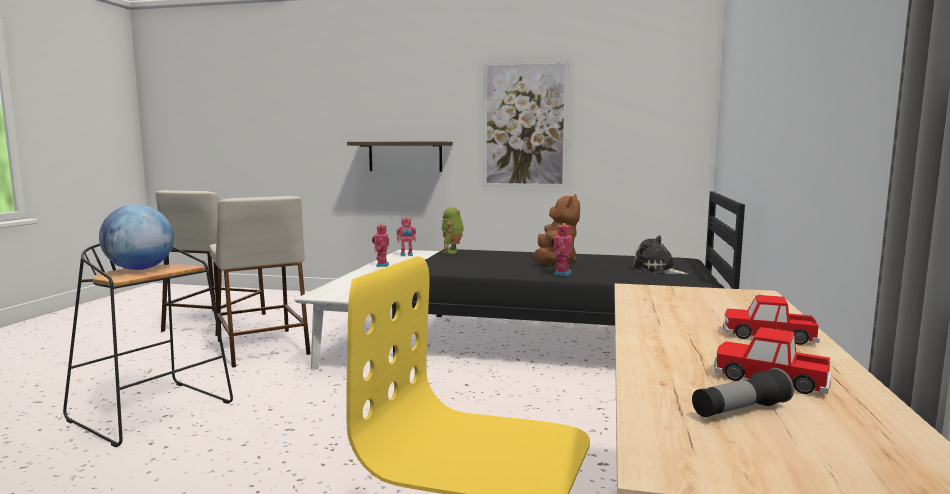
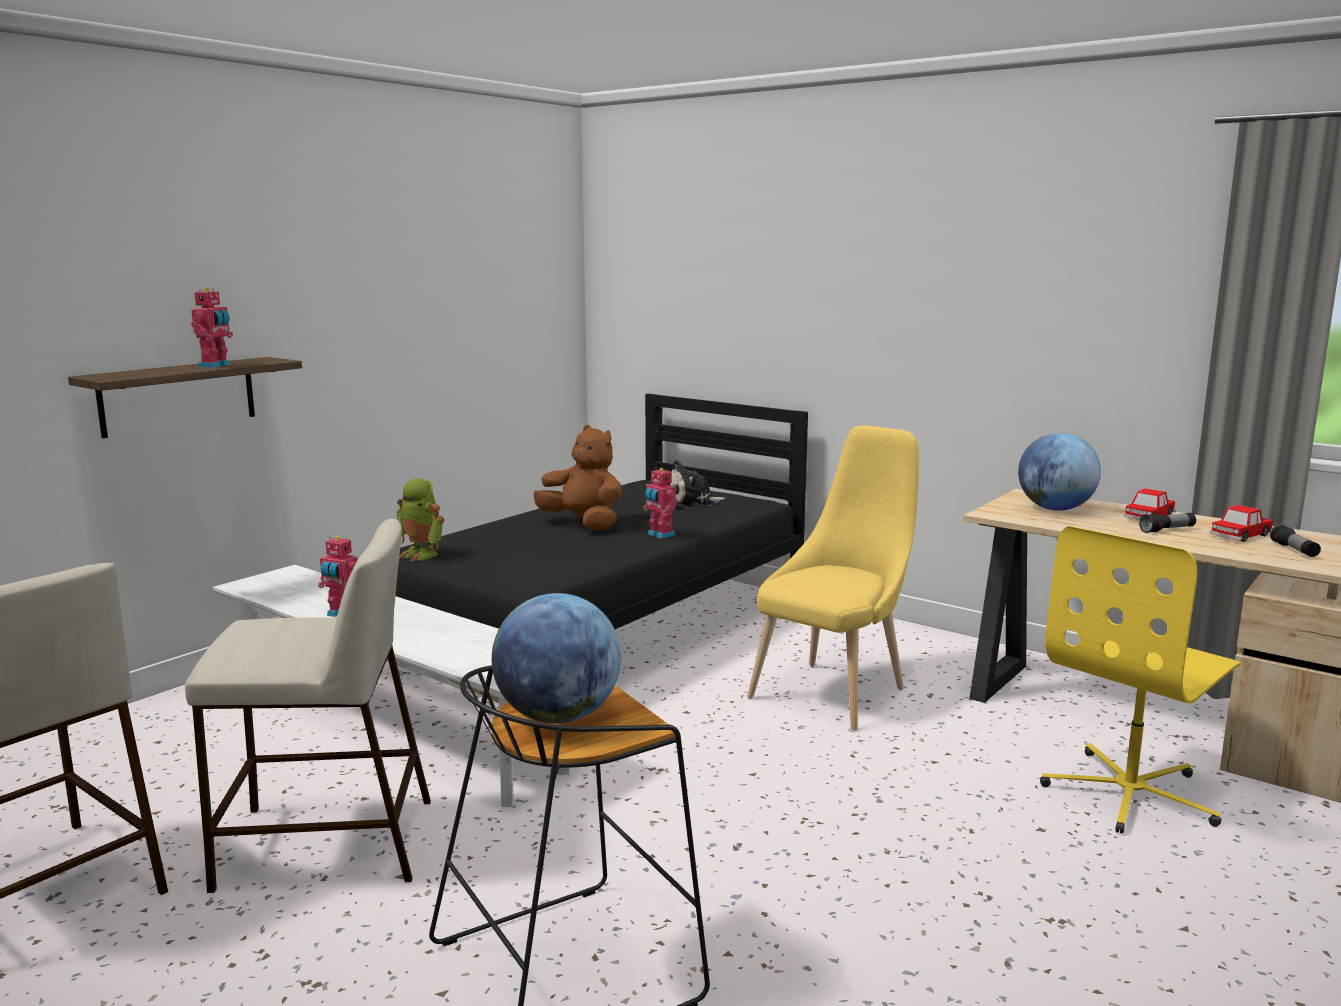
camera: 65 degrees left, 5 degrees up
(406, 255) = (286, 589): toy robot -> toy robot (216, 365)
(524, 125) = (379, 317): picture -> none
(559, 423) = (834, 691): none -> yellow chair
(710, 304) = (1055, 509): none -> globe
(711, 344) = (1167, 530): none -> flashlight

